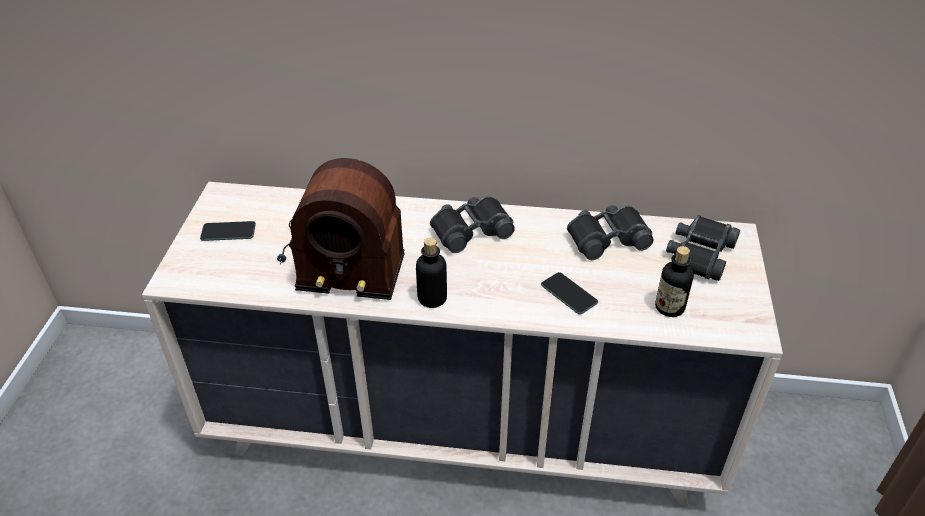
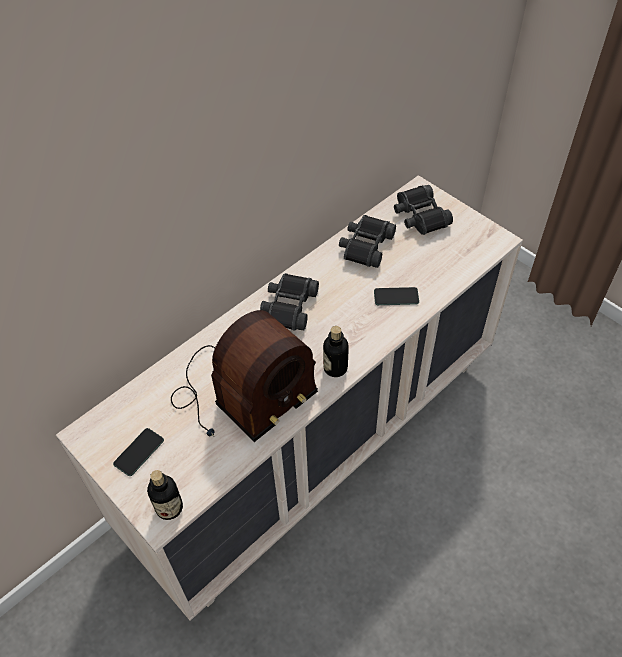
camera: 50 degrees left, 10 degrees up
(669, 307) = (449, 260): bottle -> bottle (169, 507)

